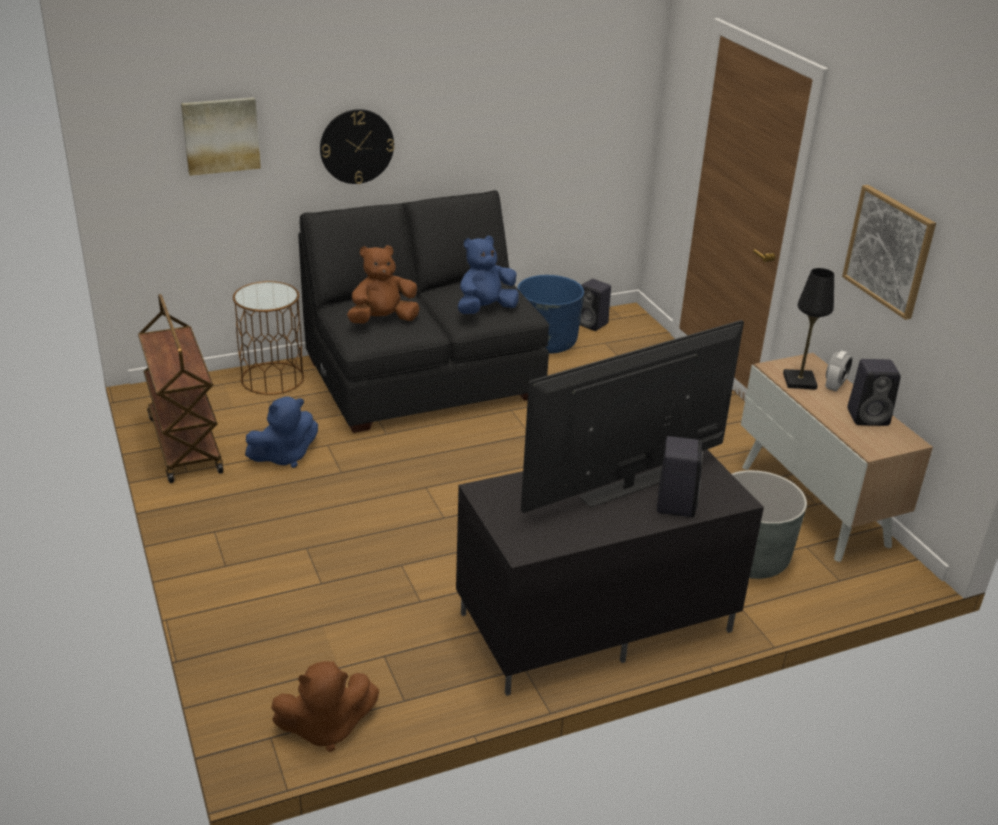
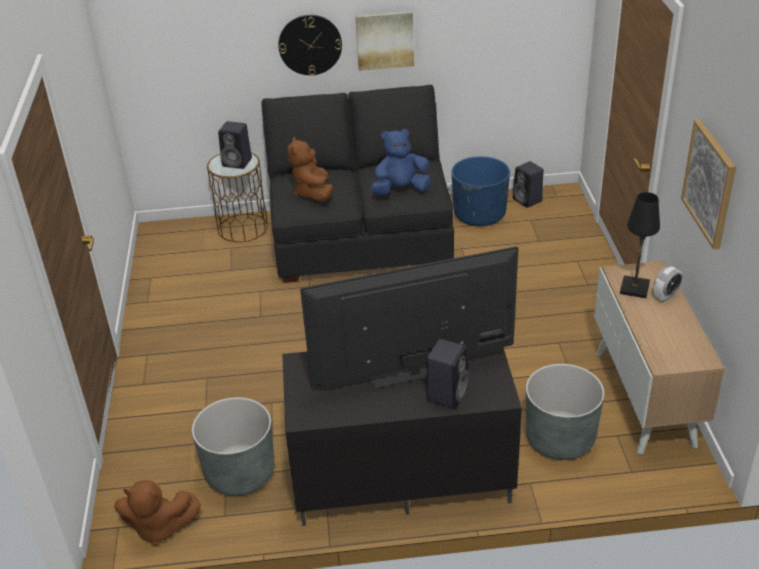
camera: 20 degrees right, 5 degrees up
(184, 444) = (155, 278): brown cart -> none
(221, 135) = (195, 35): picture -> picture (384, 40)
(284, 456) = (223, 297): blue plush toy -> none
(382, 320) = (313, 193): brown plush toy -> brown plush toy turned 90 degrees counterclockwise
(401, 649) = (240, 473): none -> grey planter
(869, 417) = (680, 331): black speaker -> black speaker (238, 162)

